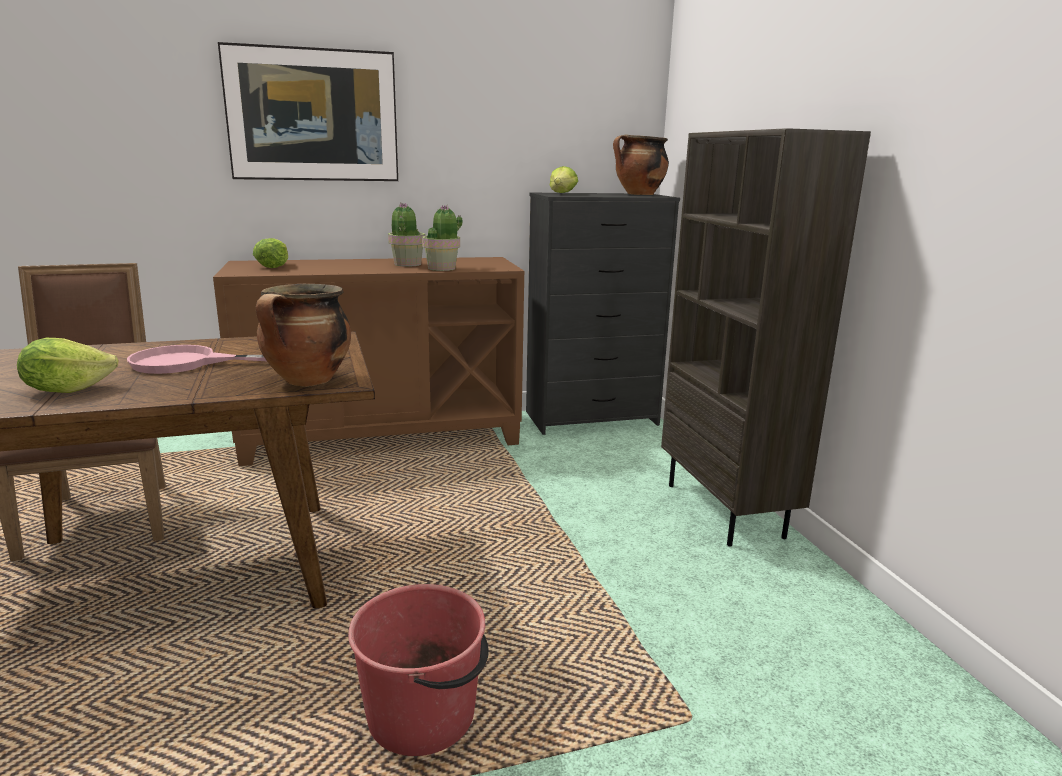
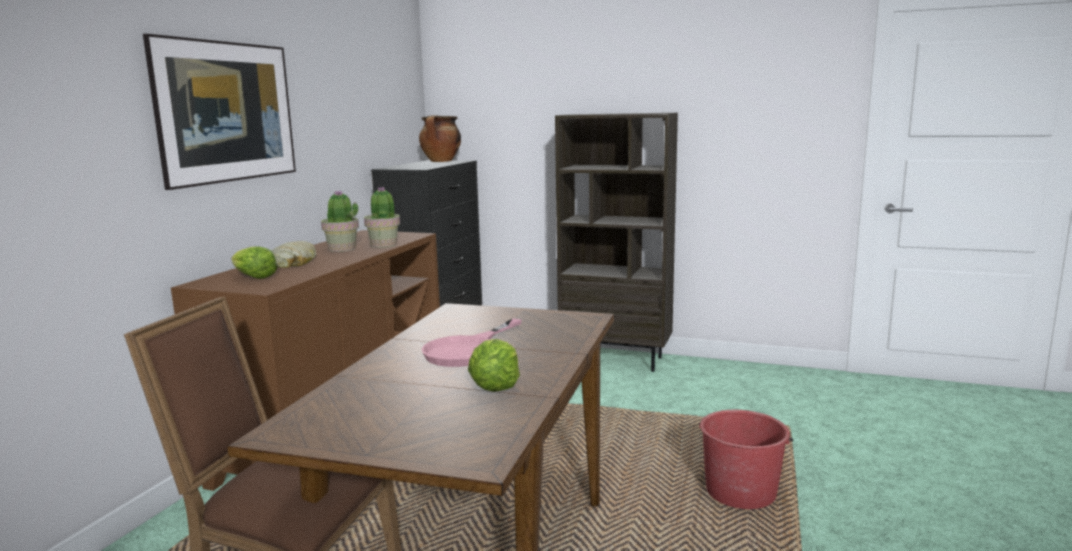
camera: 55 degrees left, 5 degrees down
(307, 381) = (575, 324): cooking pot -> none
(339, 264) = (295, 262): none -> bread
(562, 193) = (401, 167): lettuce -> none

